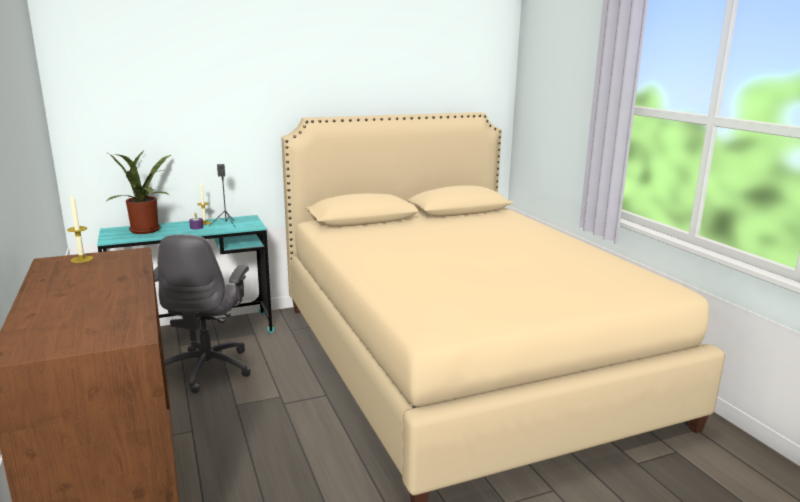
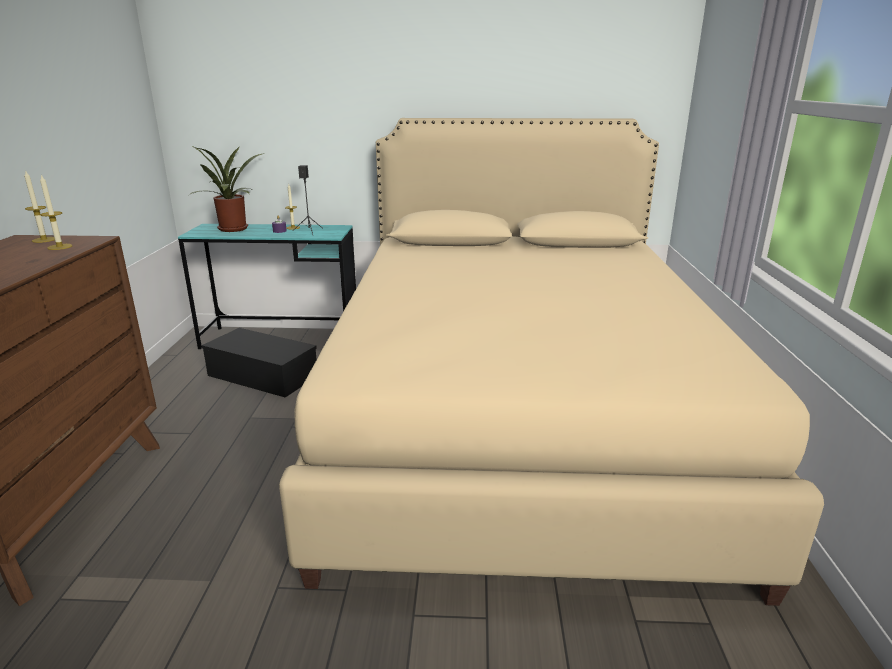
camera: 25 degrees right, 5 degrees up
(116, 263) = (60, 247): none -> candle
(208, 368) = (260, 376): grey office chair -> black storage box

